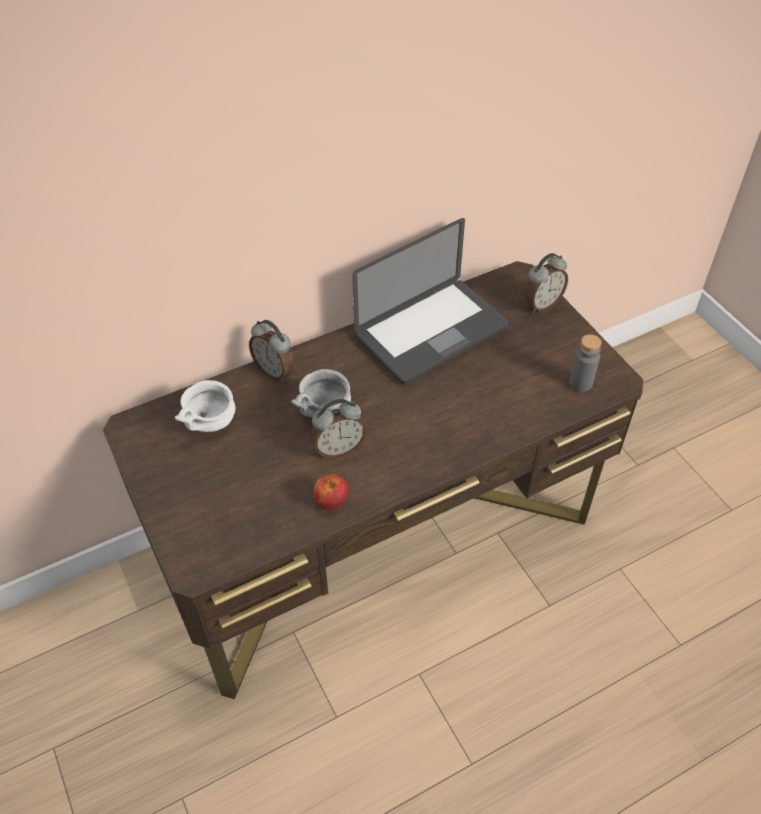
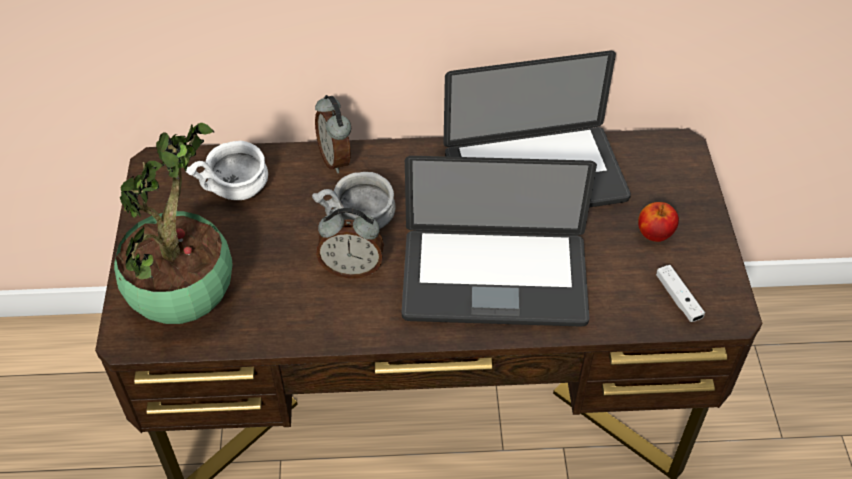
camera: 25 degrees right, 0 degrees up
(221, 521) = (185, 298): none -> potted plant
(331, 501) = (309, 322): apple -> apple (654, 234)
(448, 417) = (494, 279): none -> laptop
(541, 304) = (687, 189): alarm clock -> none
(580, 383) = (678, 298): grey bottle -> white game controller

